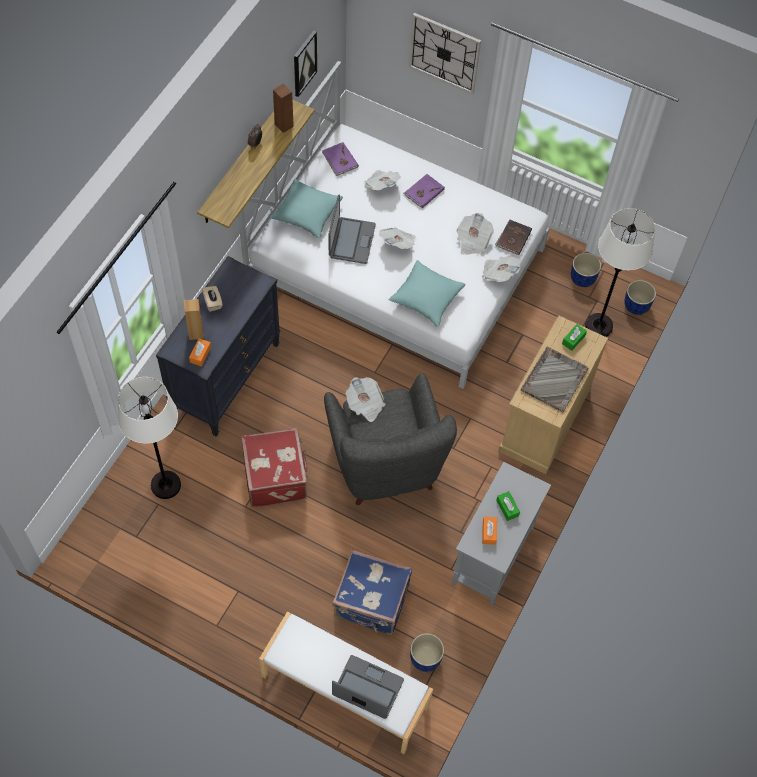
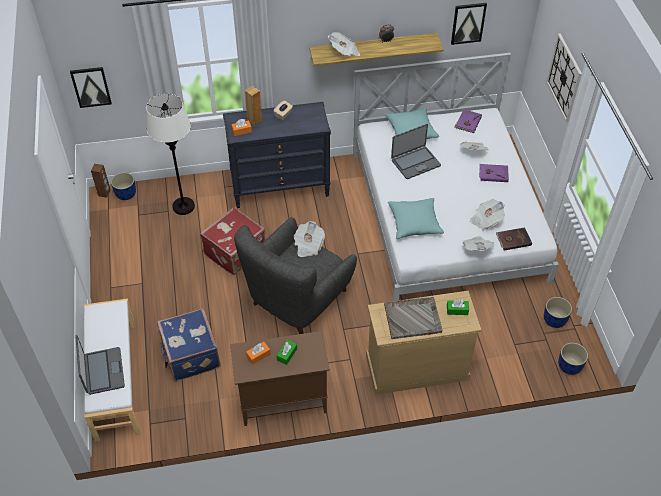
camera: 55 degrees right, 10 degrees down
(31, 451) = (91, 86): none -> picture
(284, 125) = (415, 44): brown speaker -> brown speaker (104, 193)
(398, 244) = (439, 185): newspaper -> newspaper (344, 52)
(425, 658) = (174, 410): blue planter -> blue planter (126, 194)
(492, 557) = (282, 402): grey cabinet -> brown cabinet
(599, 326) = (526, 353): white floor lamp -> none

